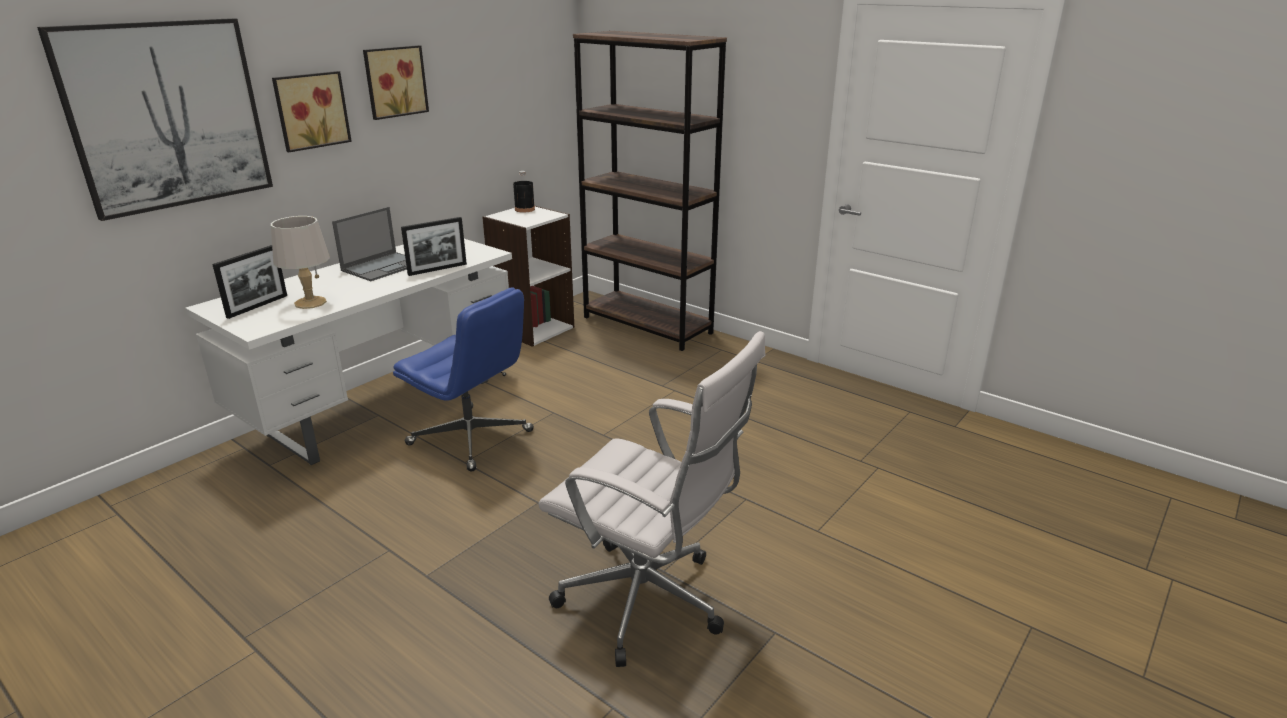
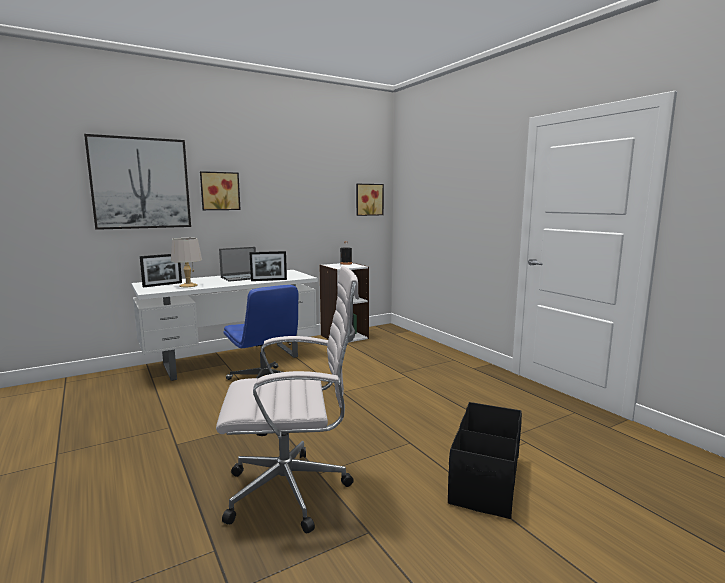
camera: 20 degrees right, 15 degrees down
(394, 81) = (271, 182): picture -> picture (368, 199)
(647, 325) = (414, 342): brown bookcase -> none
(649, 603) = (293, 490): white office chair -> white office chair turned 60 degrees counterclockwise
(860, 530) = (485, 479): none -> black storage box

